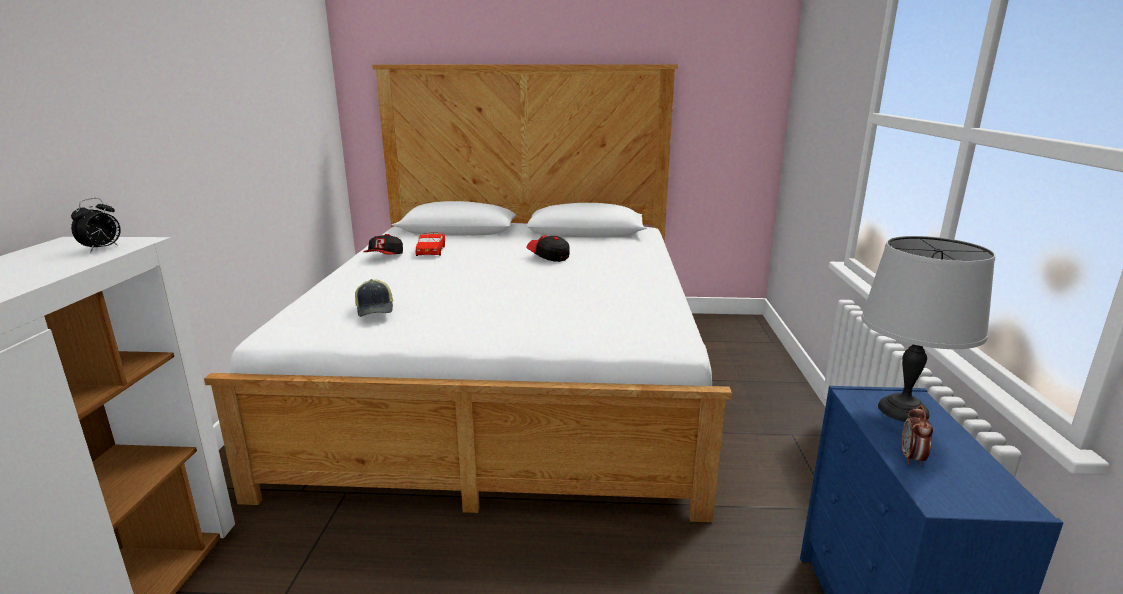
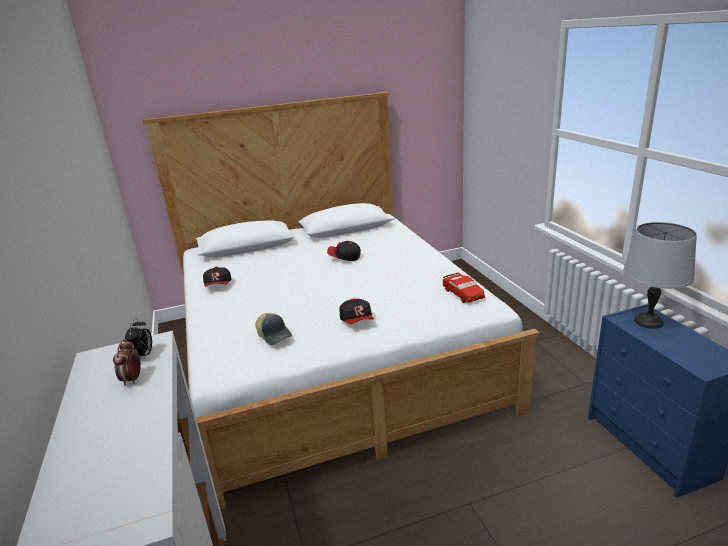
camera: 20 degrees left, 5 degrees up
(431, 251) = (249, 271): red toy car -> red toy car (463, 293)
(485, 317) = (357, 321): none -> cap
(912, 459) = (675, 350): alarm clock -> alarm clock (132, 379)

